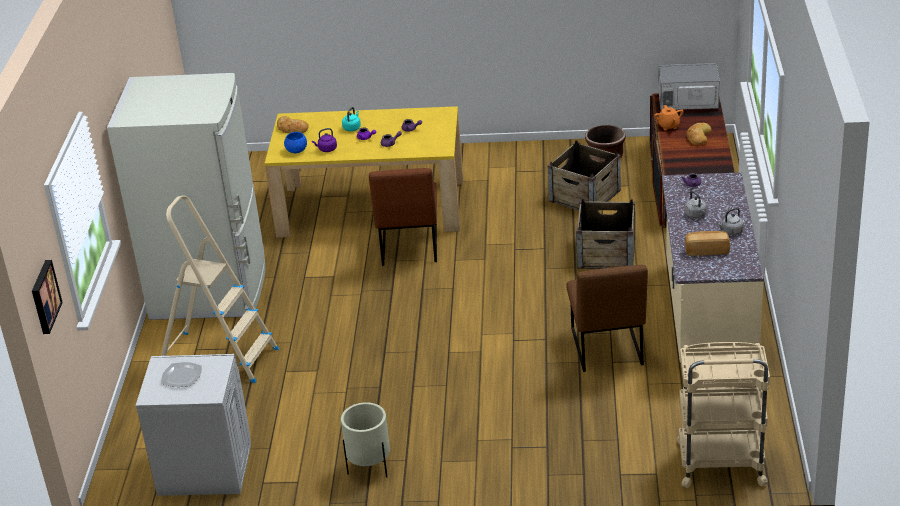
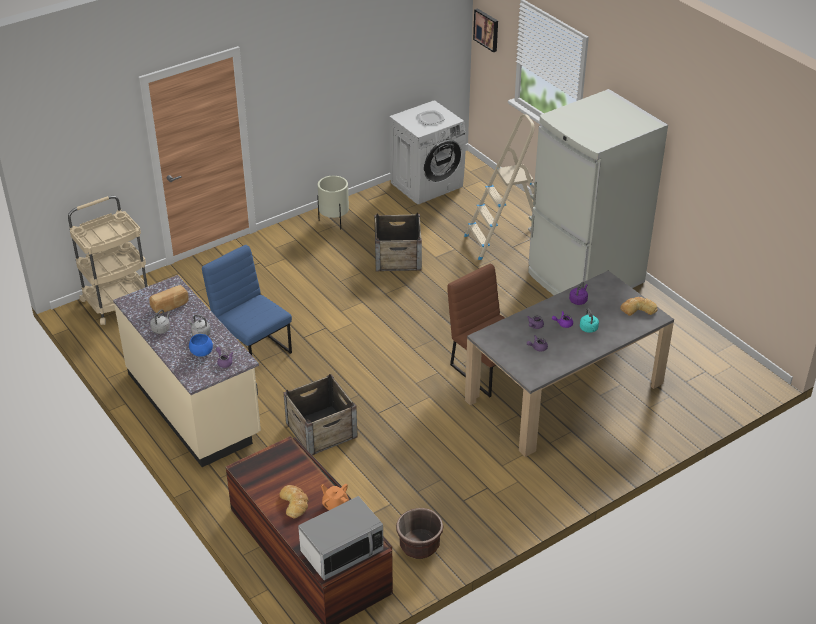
camera: 140 degrees right, 5 degrees up
(296, 151) = (600, 290): blue bowl -> blue bowl (201, 352)
(371, 207) = (565, 392): yellow dining table -> grey dining table
(584, 195) = (395, 486): crate -> crate (398, 257)
(606, 348) = (252, 348): brown chair -> blue chair

